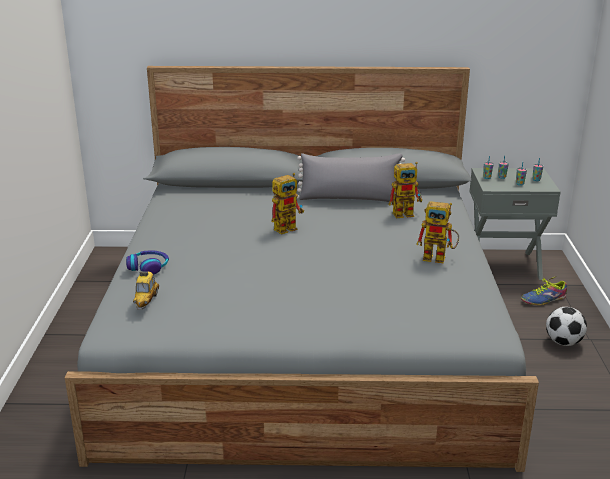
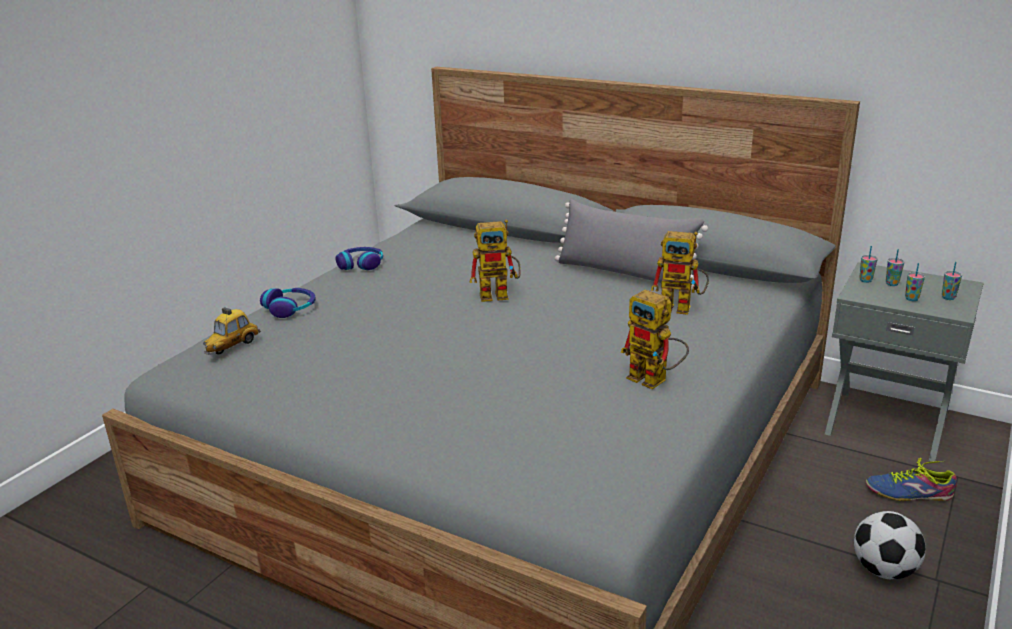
camera: 30 degrees right, 0 degrees up
(159, 226) = (361, 264): none -> headphones

